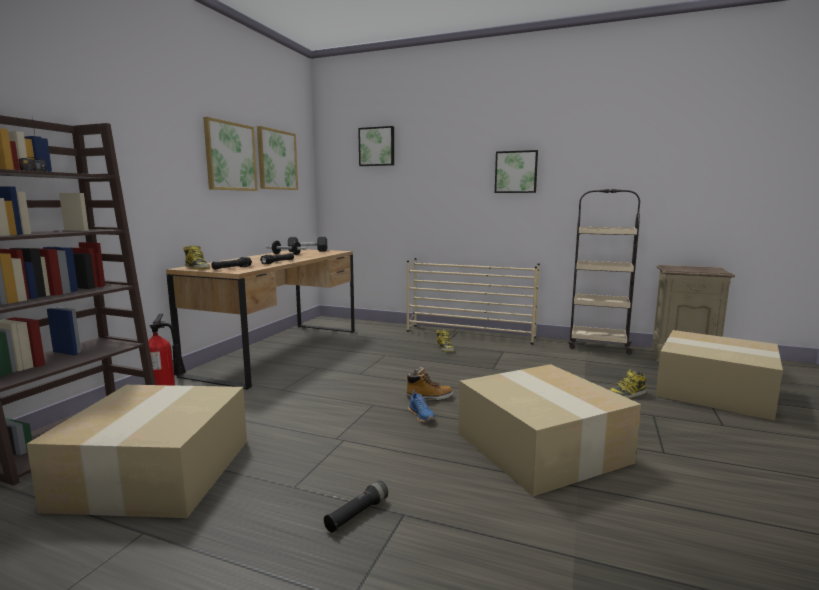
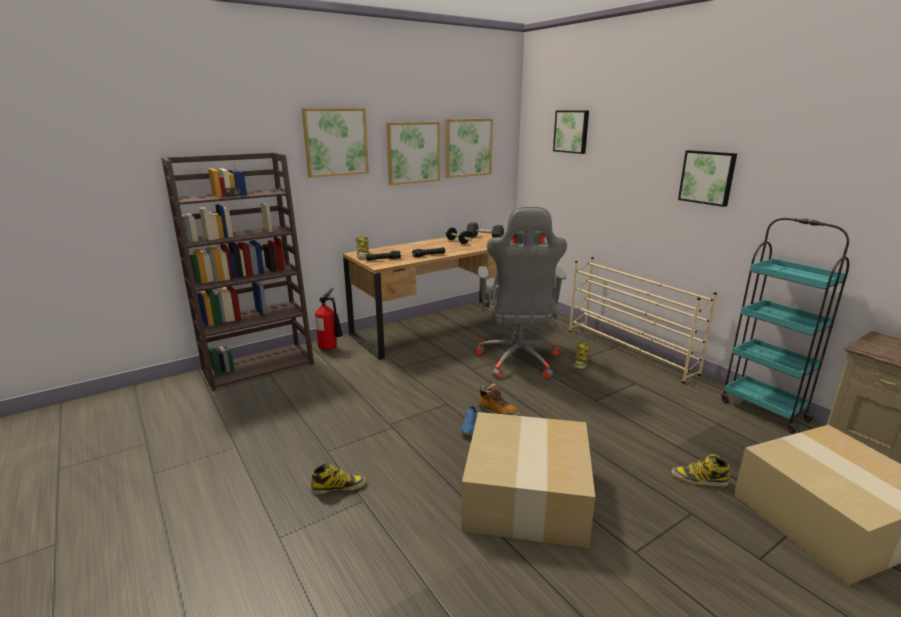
camera: 35 degrees right, 10 degrees up
(151, 128) = (336, 142): none -> picture
(155, 471) = (274, 408): cardboard box -> none
(357, 514) = (339, 487): black flashlight -> boot
(389, 356) = (517, 357): none -> grey office chair
(598, 347) = (763, 411): beige cart -> turquoise cart

